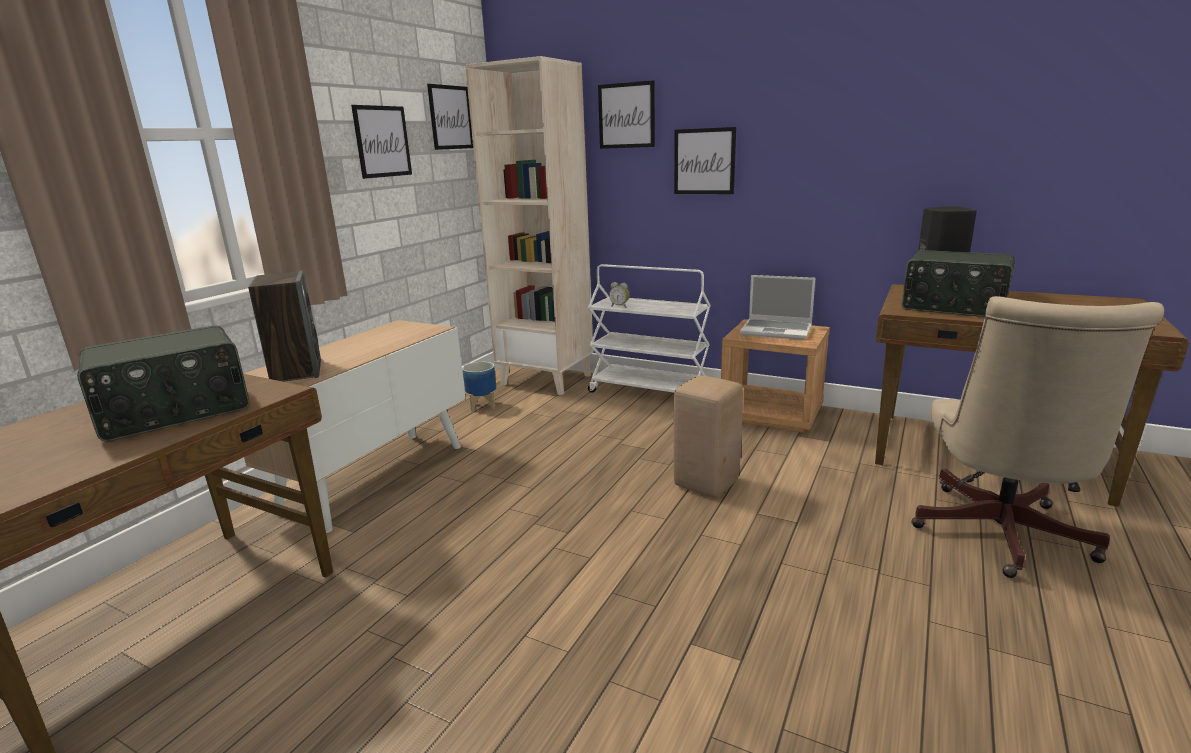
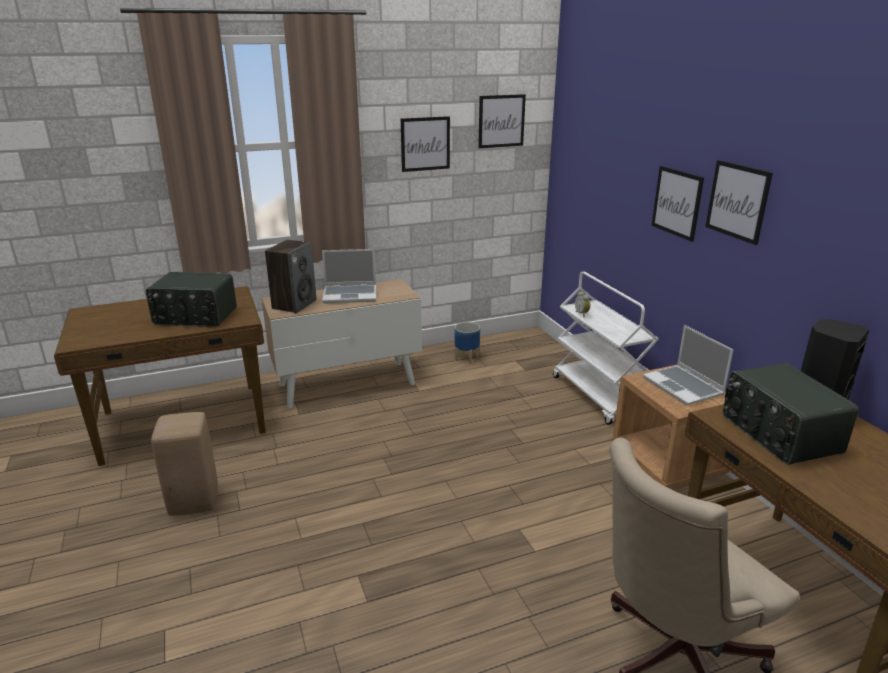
camera: 40 degrees right, 5 degrees up
(361, 345) = (351, 295): none -> laptop
(547, 380) = (539, 353): beige bookcase -> none
(626, 115) = (631, 142): picture -> picture (737, 201)
(706, 484) = (519, 490): beige stool -> beige stool (193, 502)

